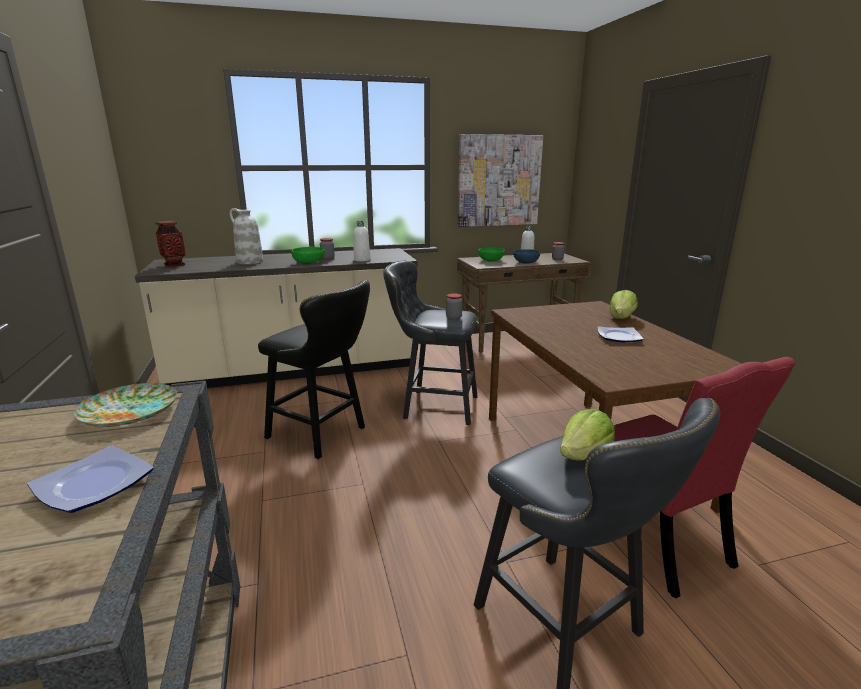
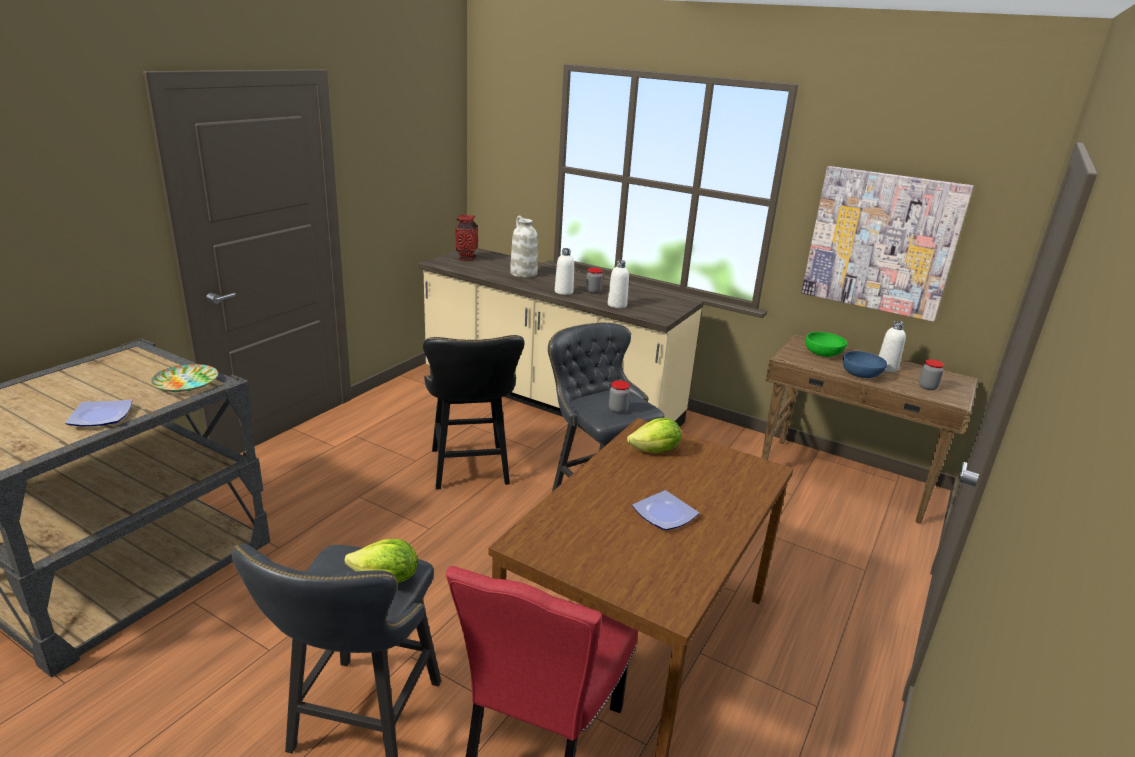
camera: 45 degrees right, 5 degrees up
(309, 263) = (563, 292): green bowl -> white bottle
(621, 318) = (742, 498): lettuce -> lettuce (655, 451)

